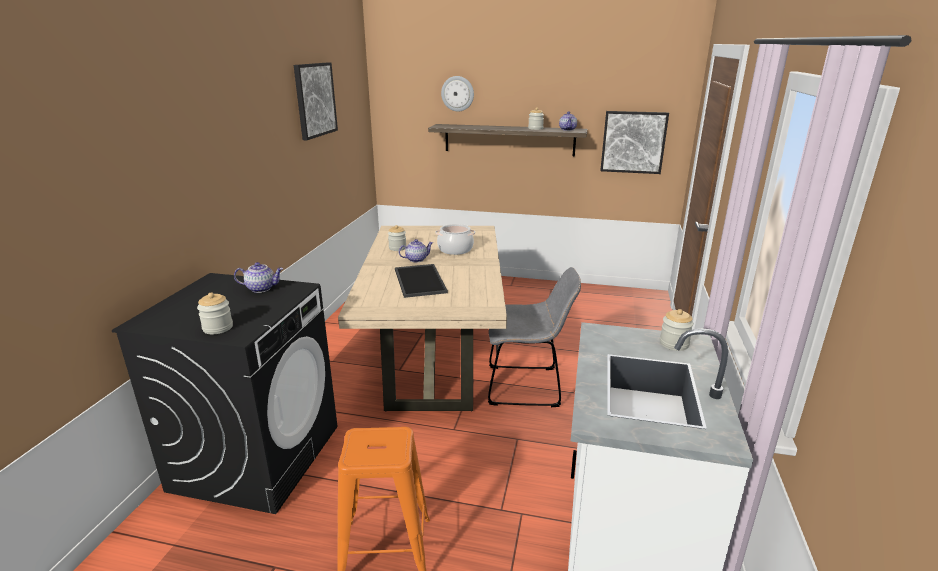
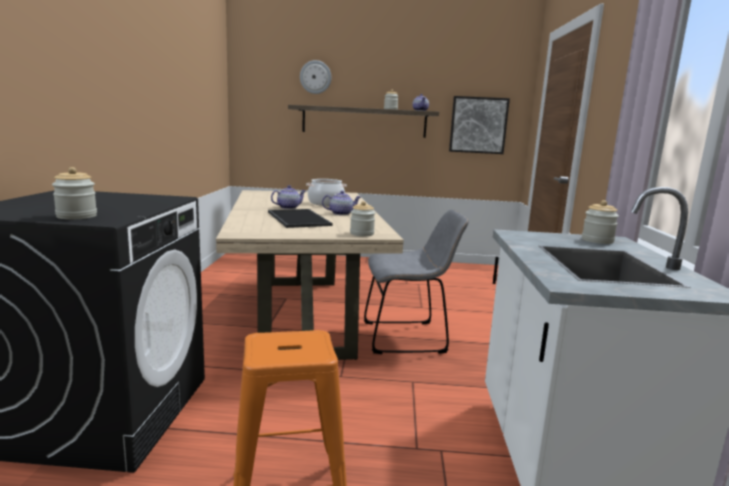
camera: 10 degrees left, 10 degrees down
(261, 288) = (127, 197): teapot -> teapot (341, 213)
(315, 100) = (180, 56): picture -> none
(397, 248) = (265, 201): jar -> jar (362, 234)

